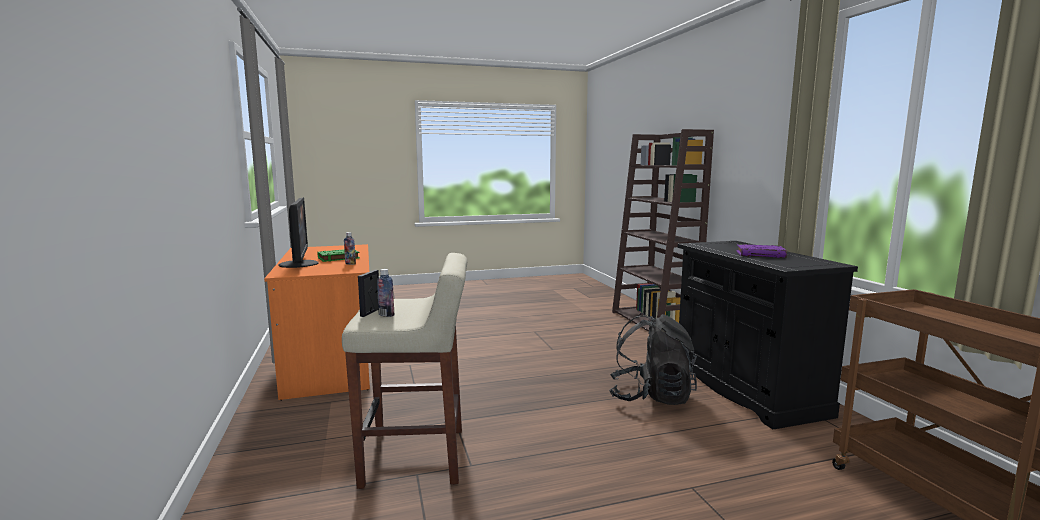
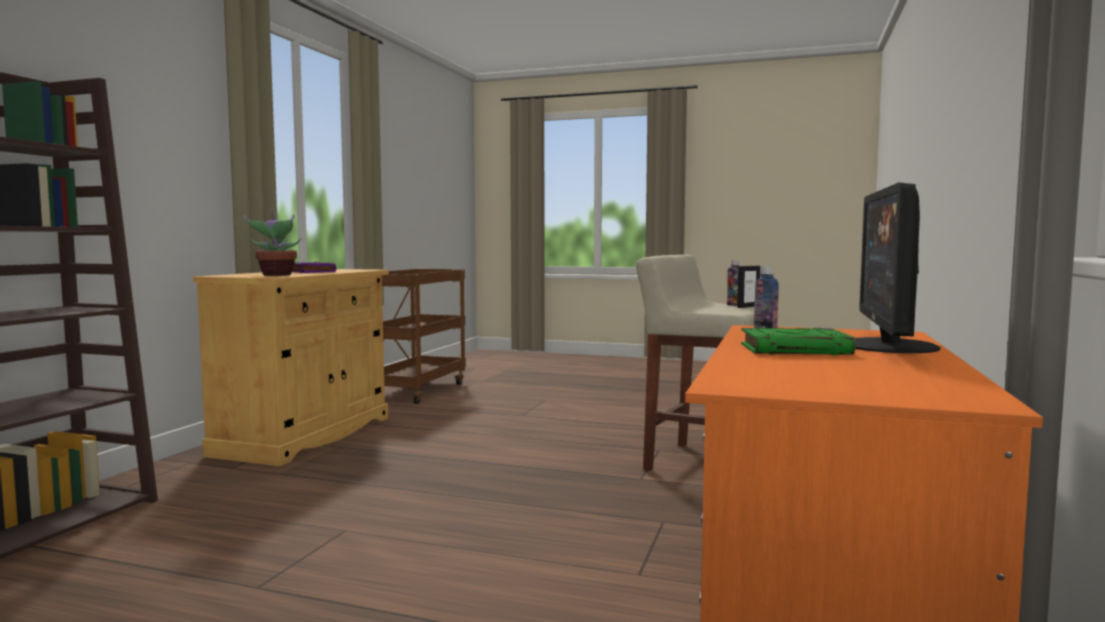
camera: 145 degrees left, 5 degrees down
(651, 396) = (404, 450): black backpack -> none
(715, 246) = (276, 275): none -> potted plant
(745, 388) = (305, 436): black cabinet -> beige cabinet

